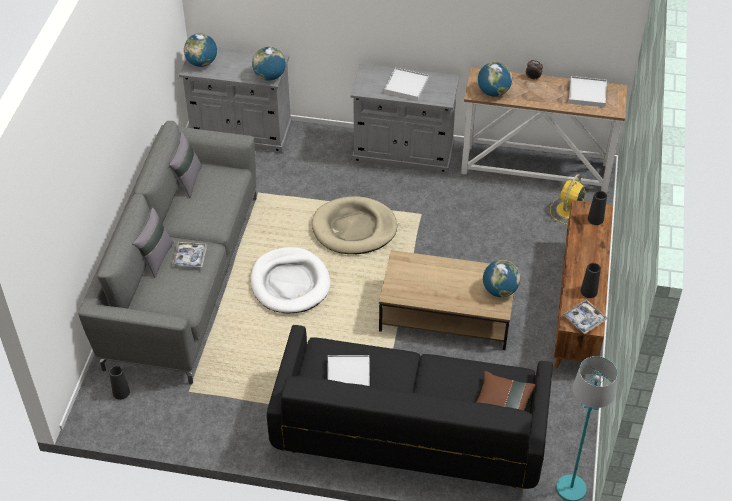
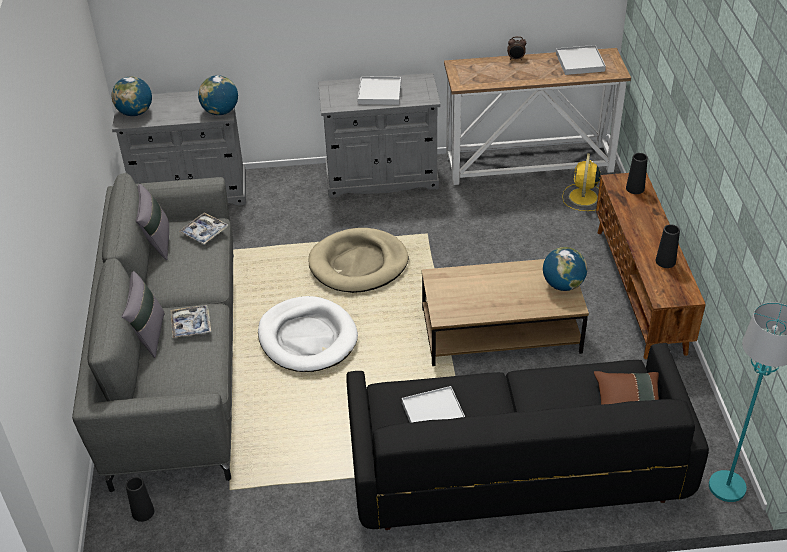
camera: 15 degrees left, 5 degrees down
(493, 92) = (480, 79): globe -> none
(584, 319) = (675, 291): tray -> tray (204, 232)

